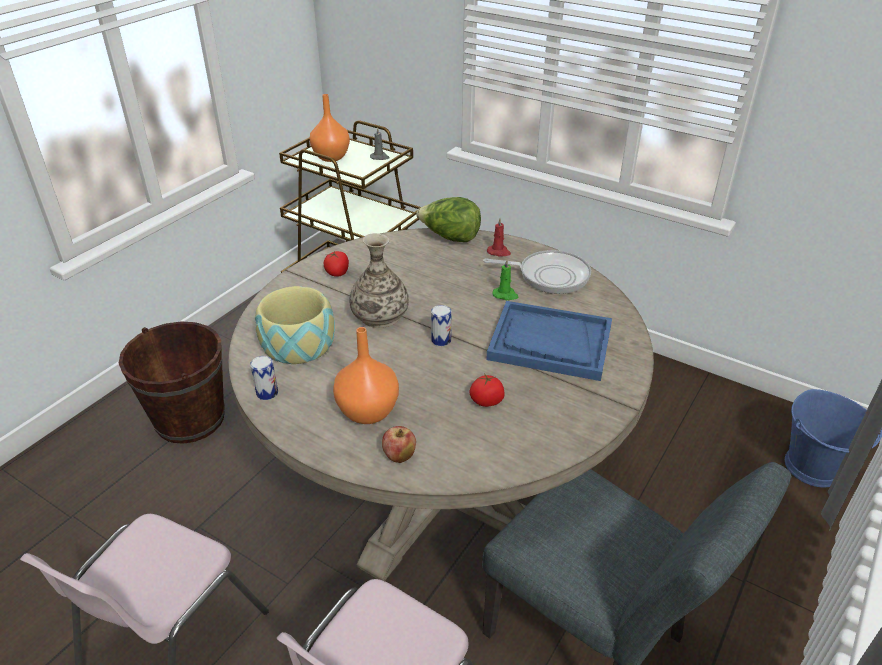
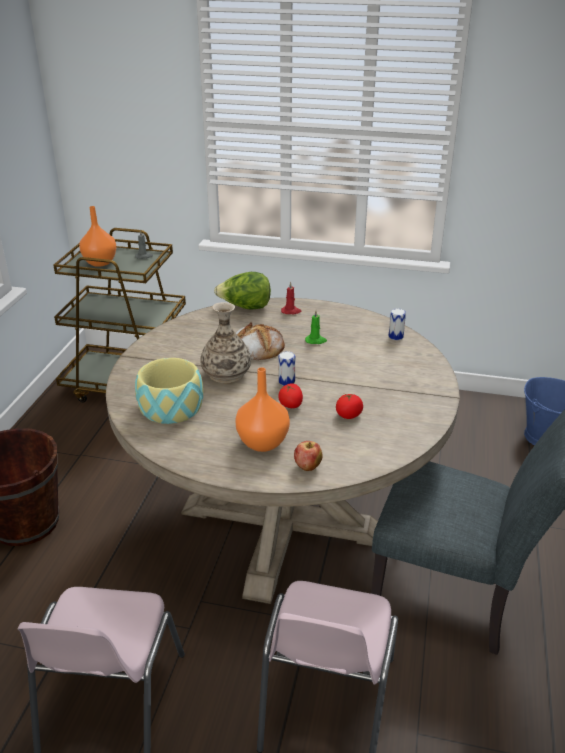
camera: 20 degrees left, 5 degrees down
(267, 393) = (170, 448): can -> can (395, 336)
(337, 273) = (168, 350): tomato -> tomato (290, 405)
(434, 289) = (257, 346): none -> bread
(549, 276) = (340, 321): frying pan -> none
(549, 343) = (369, 367): blue tray -> none

